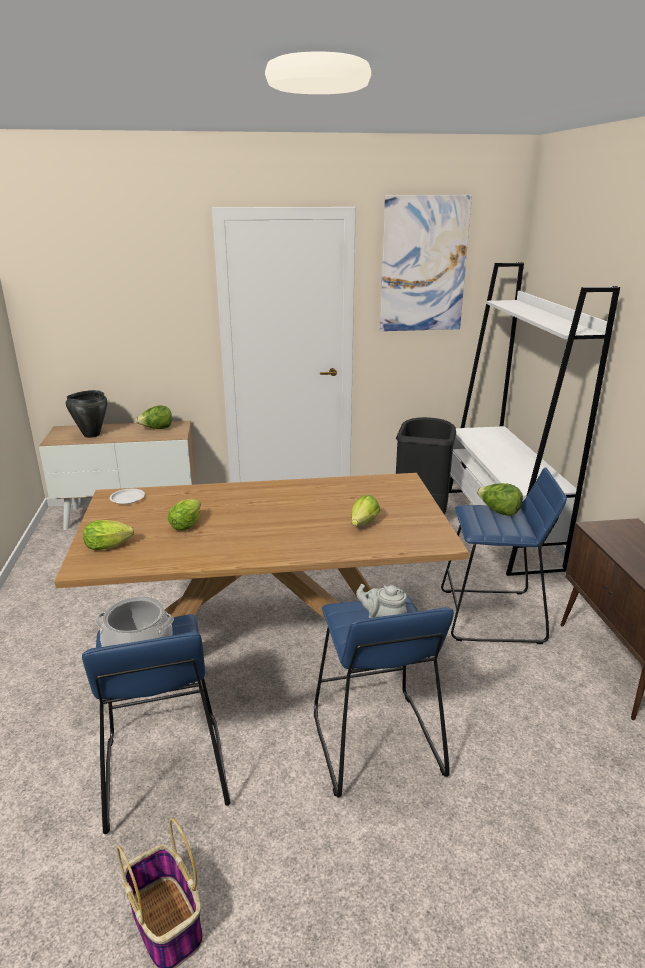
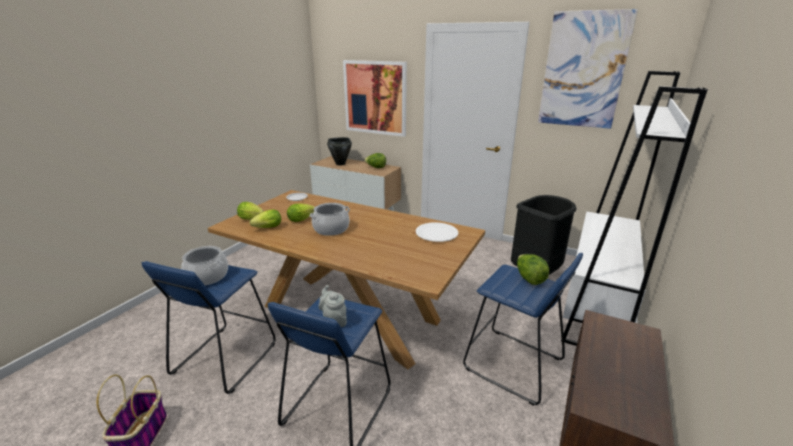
camera: 35 degrees right, 0 degrees up
(133, 321) = (375, 98): none -> picture
(248, 524) = (331, 229): none -> cooking pot
(362, 525) = (394, 251): lettuce -> lettuce (266, 228)
(376, 491) = (436, 233): none -> white plate

